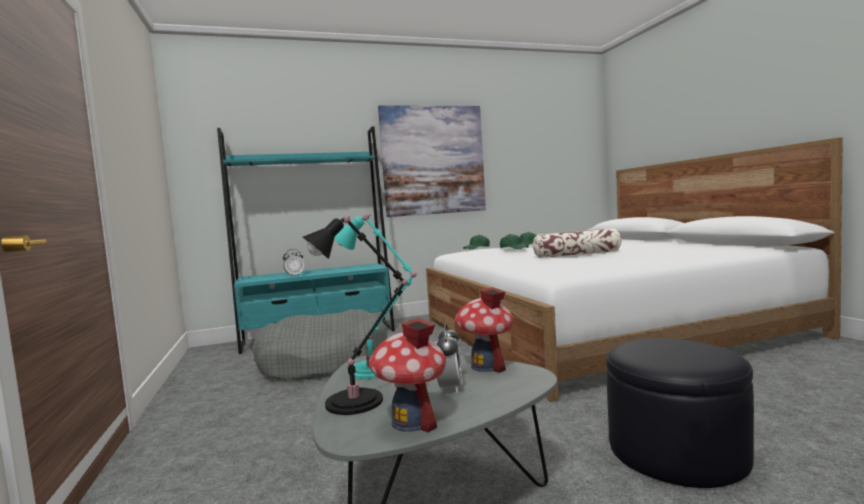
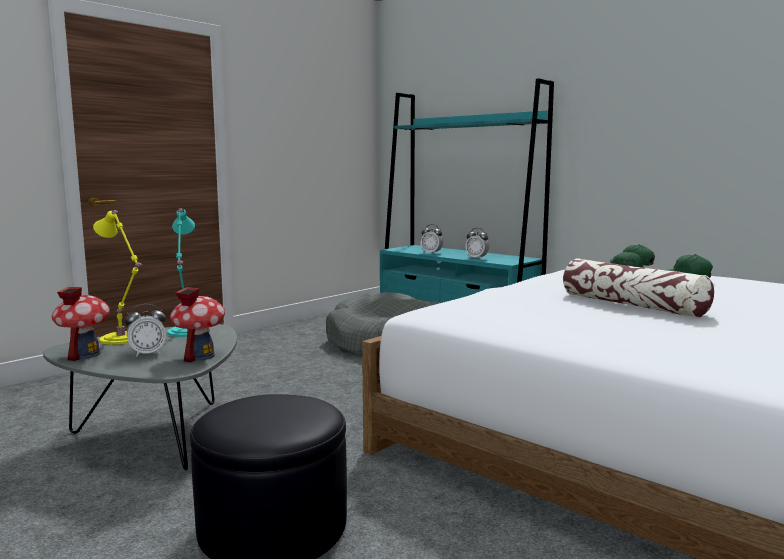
camera: 60 degrees right, 5 degrees up
(344, 270) = (477, 258): none -> alarm clock
(359, 401) = (122, 339): black table lamp -> yellow table lamp
(433, 160) = (643, 120): picture -> none

